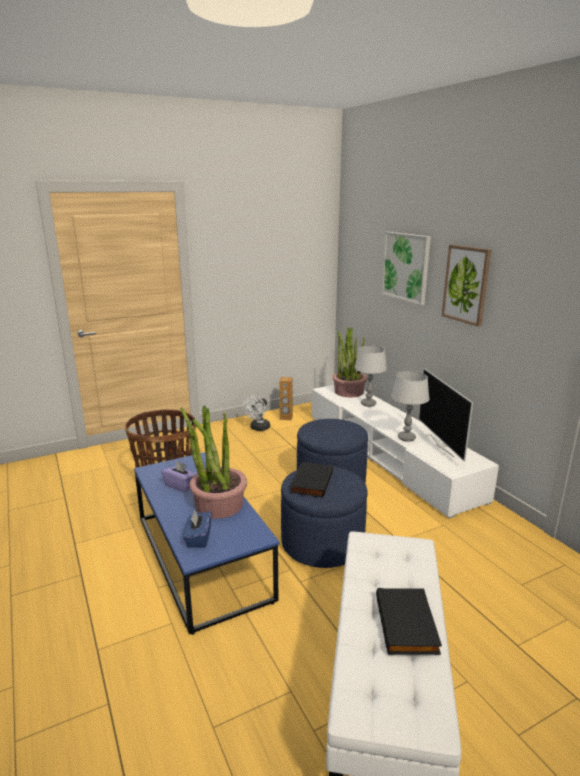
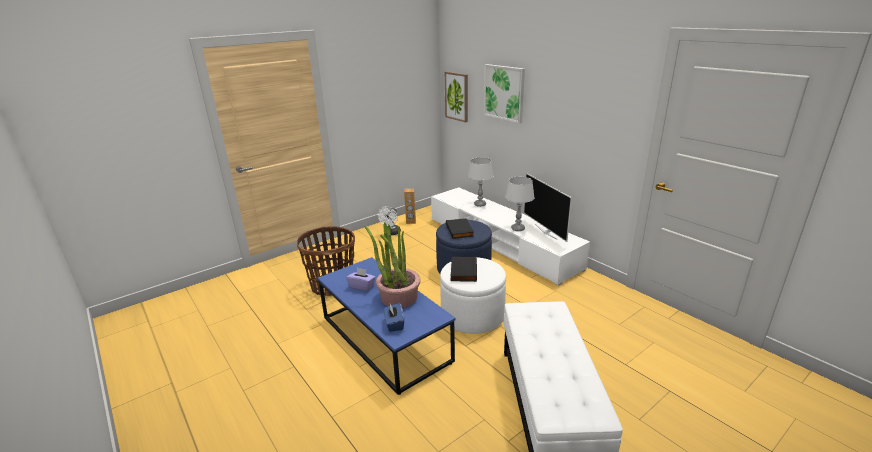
camera: 10 degrees left, 5 degrees up
(322, 543) = (472, 315): blue ottoman -> white ottoman
(349, 391) = (461, 195): potted plant -> none
(408, 624) = (567, 359): black book -> black book (460, 230)
(466, 284) = (557, 106): picture -> picture (457, 96)

